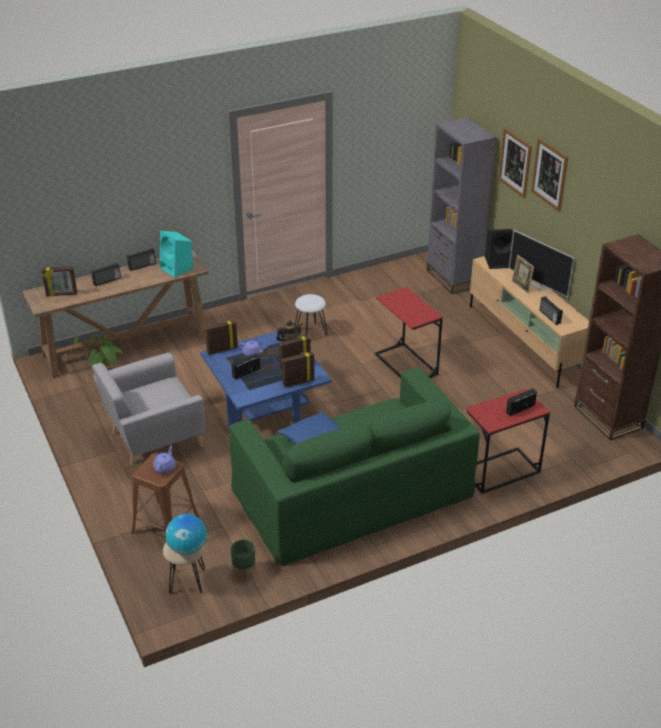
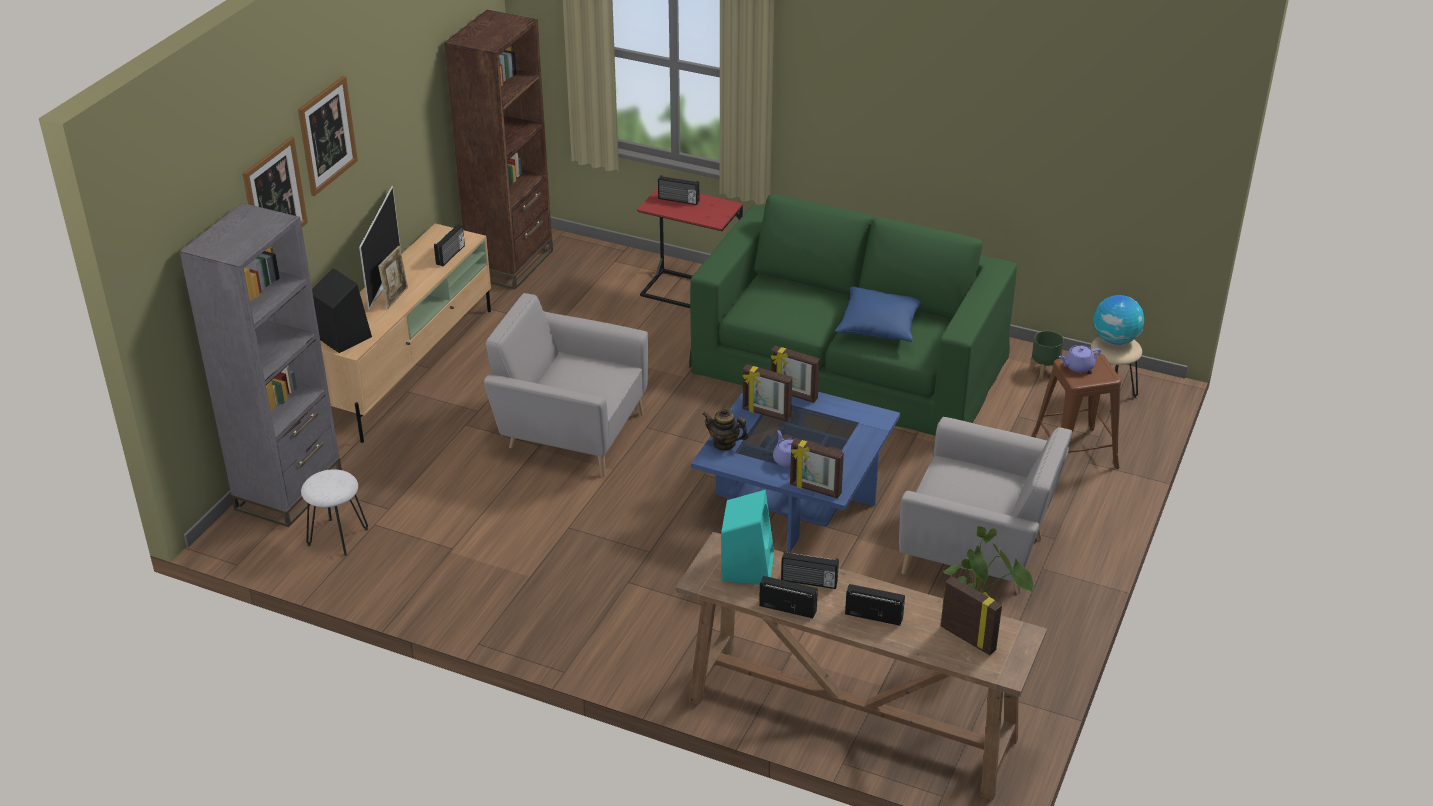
camera: 130 degrees left, 0 degrees up
(246, 372) = (831, 443): radio -> radio (809, 582)
(310, 332) = (592, 551): white stool -> white stool (337, 537)
(406, 364) = (570, 433): red side table -> grey armchair

